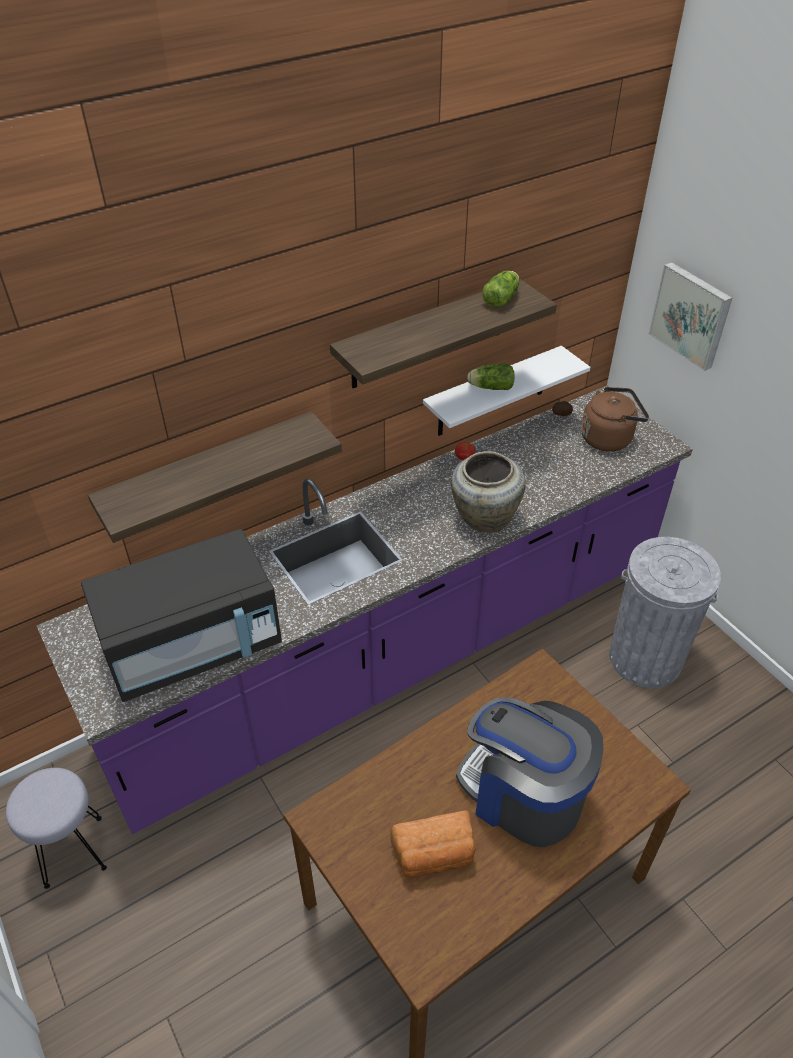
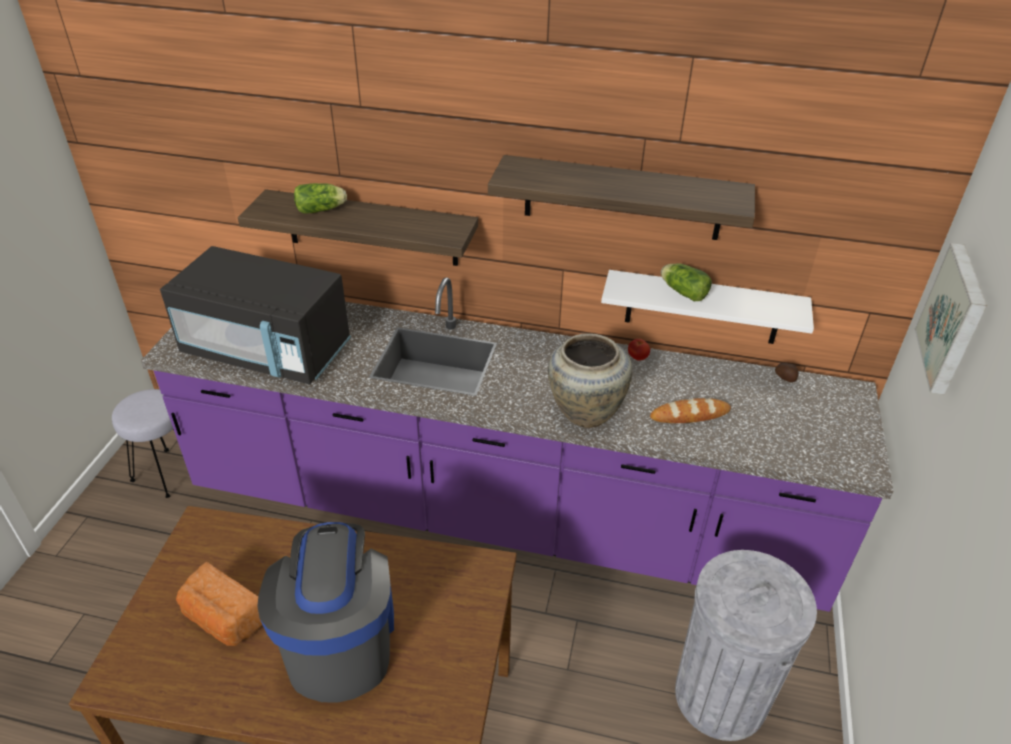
camera: 45 degrees right, 5 degrees down
(502, 299) = (706, 190): lettuce -> lettuce (322, 209)
(544, 476) = (690, 415): none -> bread
(609, 438) = (807, 425): brown kettle -> none

